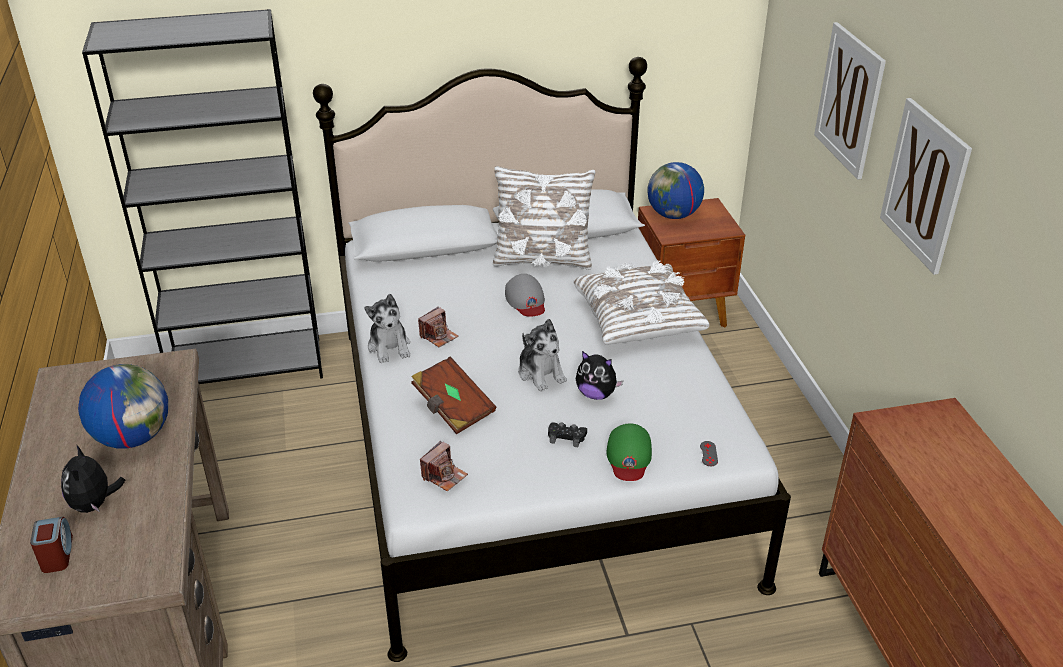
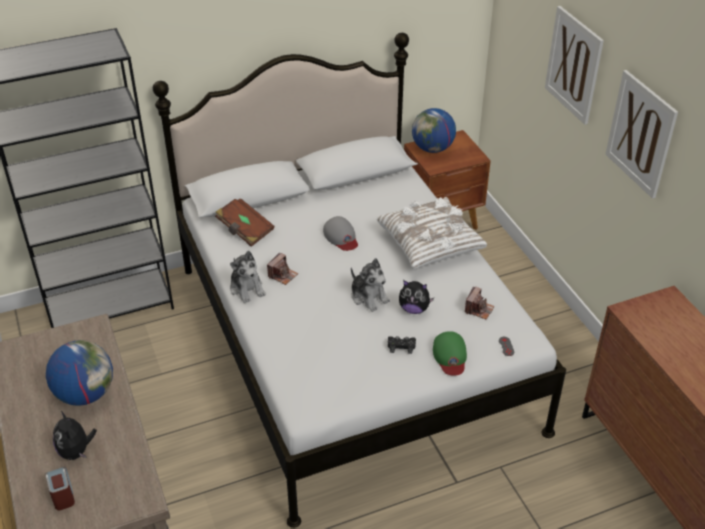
camera: 10 degrees left, 5 degrees up
(444, 476) = (320, 389): camera -> camera (478, 309)
(452, 408) = (311, 334): brown book -> brown book (245, 230)
(542, 261) = (344, 201): white pillow -> none

